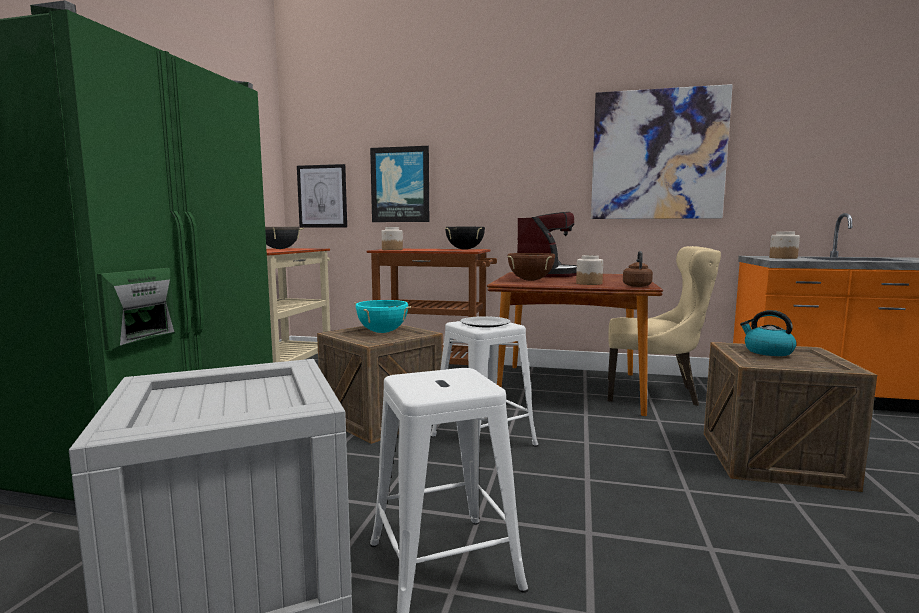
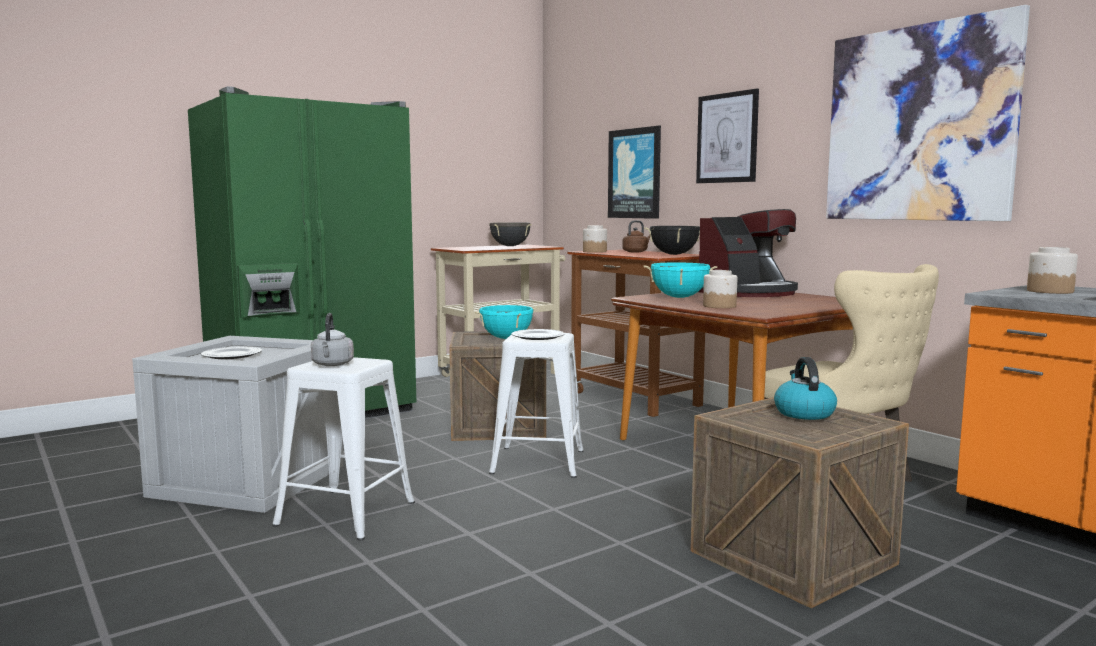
camera: 40 degrees right, 0 degrees up
(205, 404) = (231, 355): none -> plate
(322, 196) = (570, 187): picture -> picture (727, 138)
(440, 385) = (332, 365): none -> grey kettle
(530, 280) = (679, 297): brown cooking pot -> turquoise cooking pot
(636, 286) = (755, 313): brown kettle -> brown kettle (636, 252)

